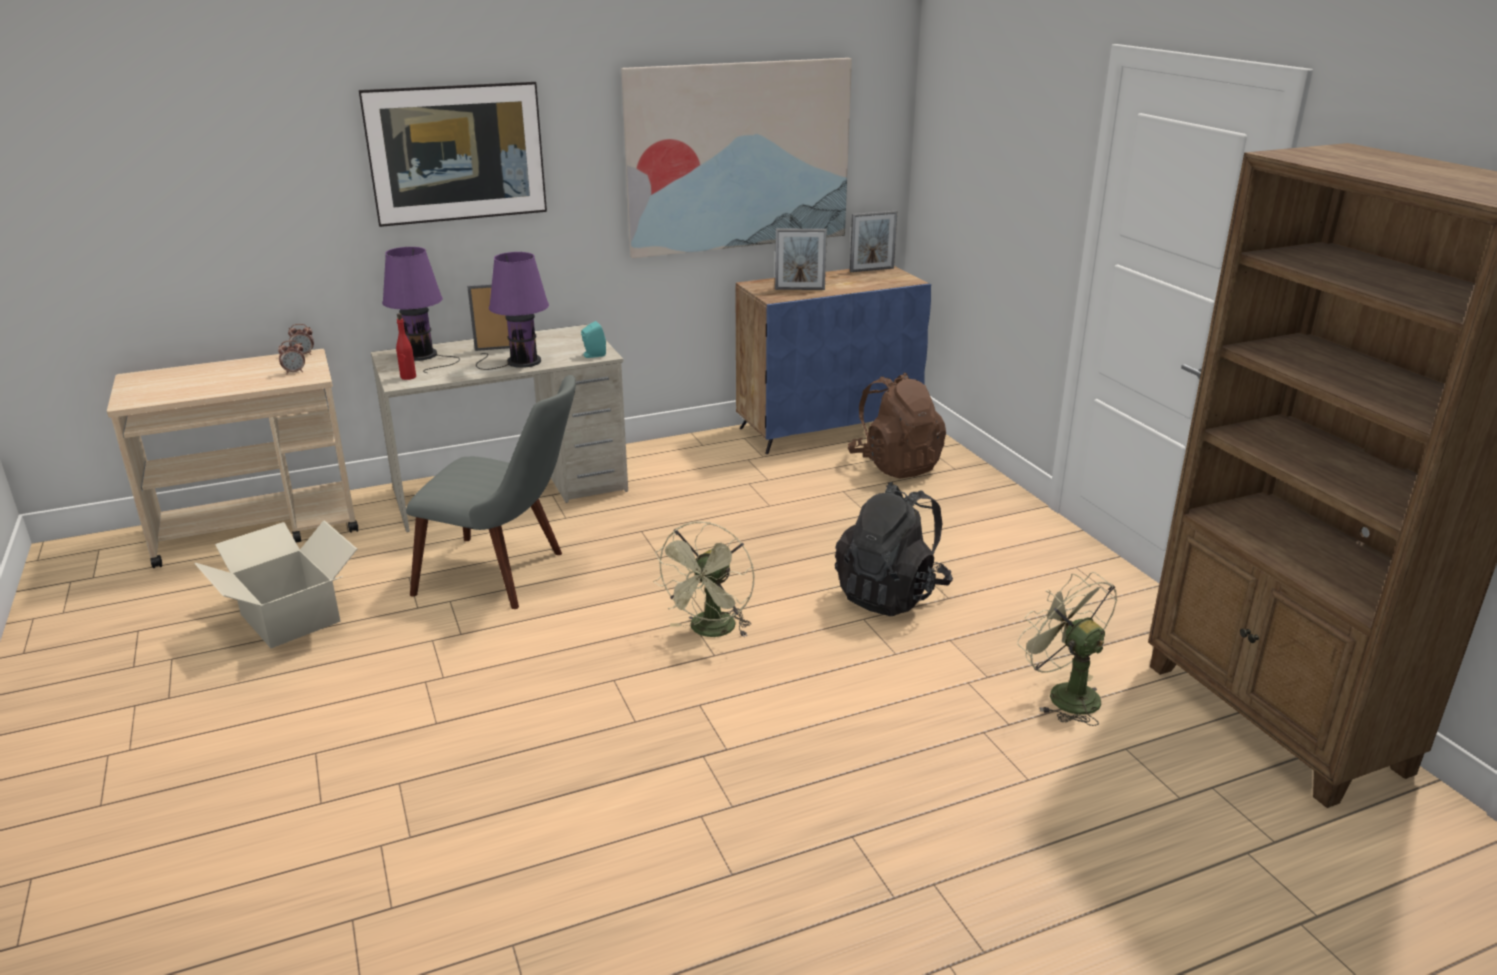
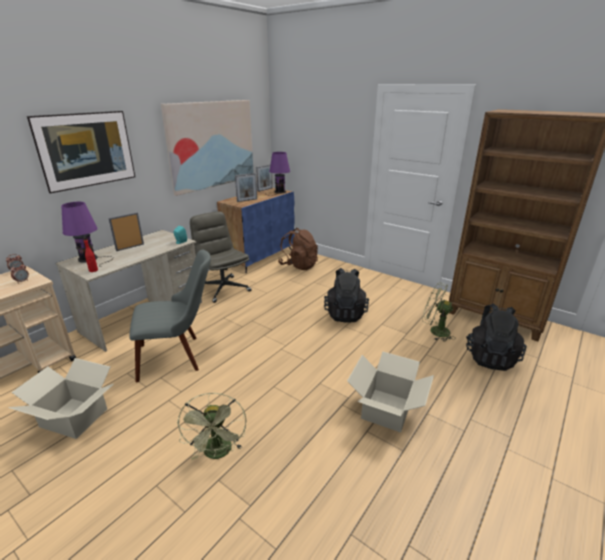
camera: 30 degrees left, 0 degrees up
(519, 362) = (147, 251): purple table lamp -> purple table lamp (278, 192)
(691, 475) = (223, 289): none -> grey office chair
(710, 631) = (293, 351): green fan -> green fan (218, 453)
(776, 797) = (386, 409): none -> cardboard box
(1138, 793) = (490, 357): none -> black backpack

